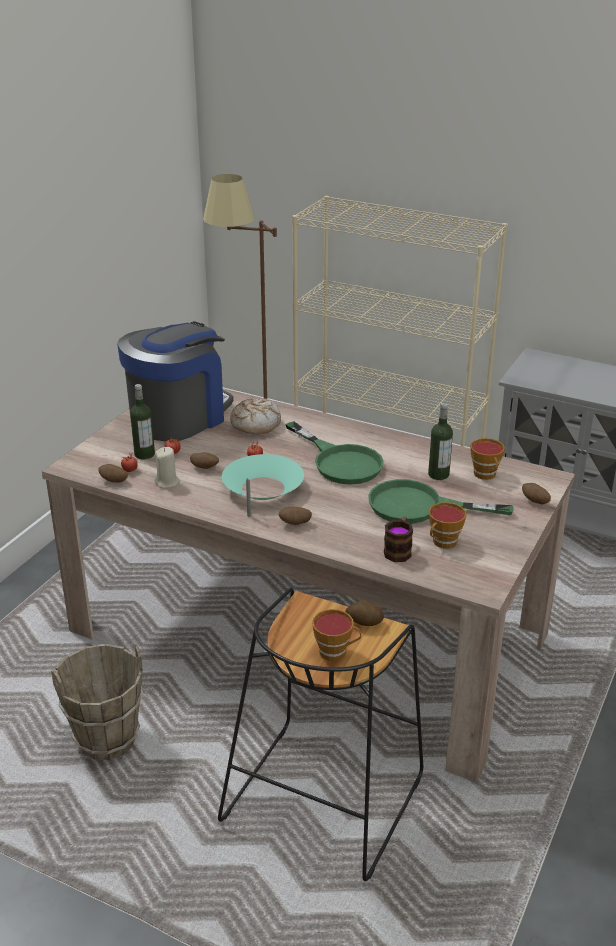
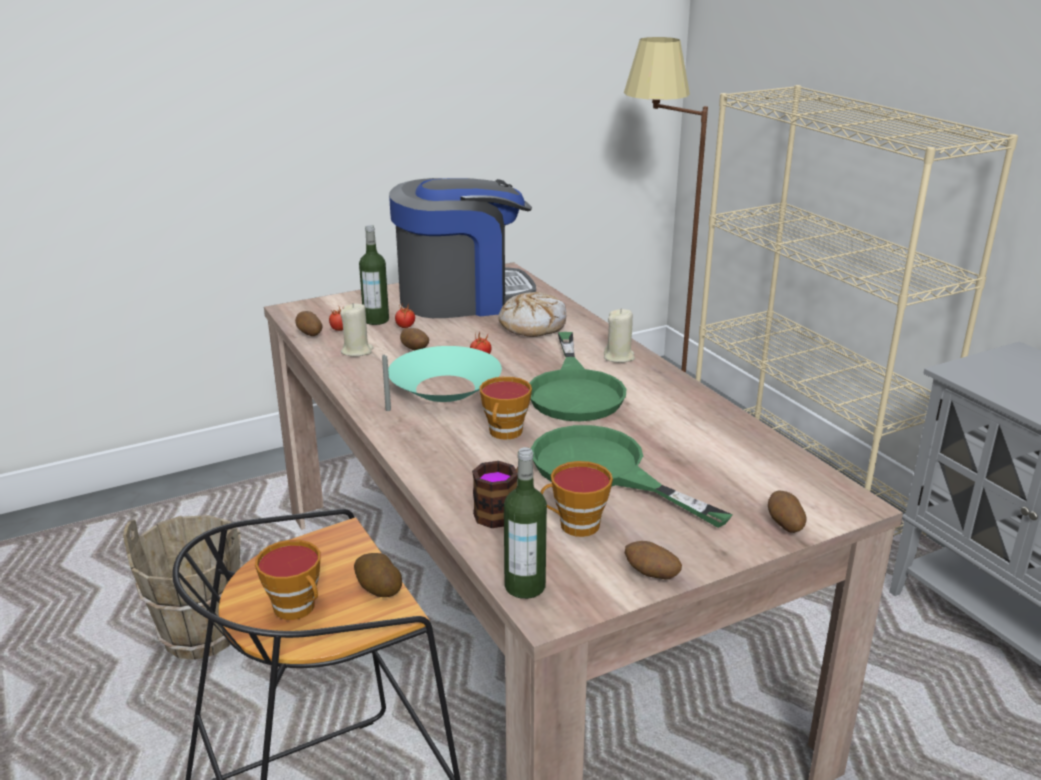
camera: 35 degrees right, 5 degrees down
(295, 524) = (424, 436): potato -> potato (651, 575)
(337, 430) = (619, 357): none -> beige candle
(438, 474) = (683, 444): bottle -> bottle (525, 586)
(486, 475) = (752, 467): cup -> cup (505, 433)

